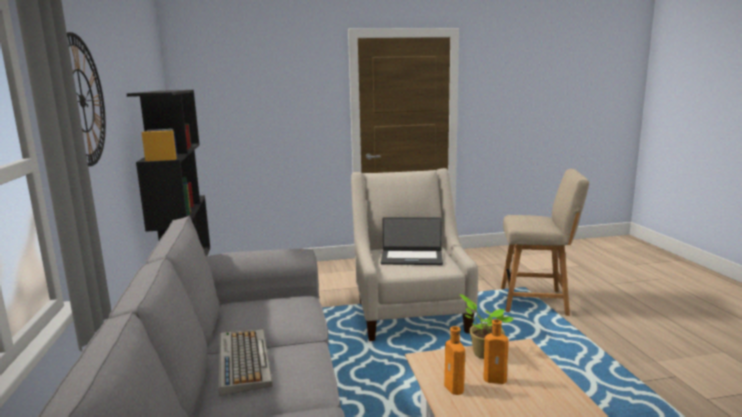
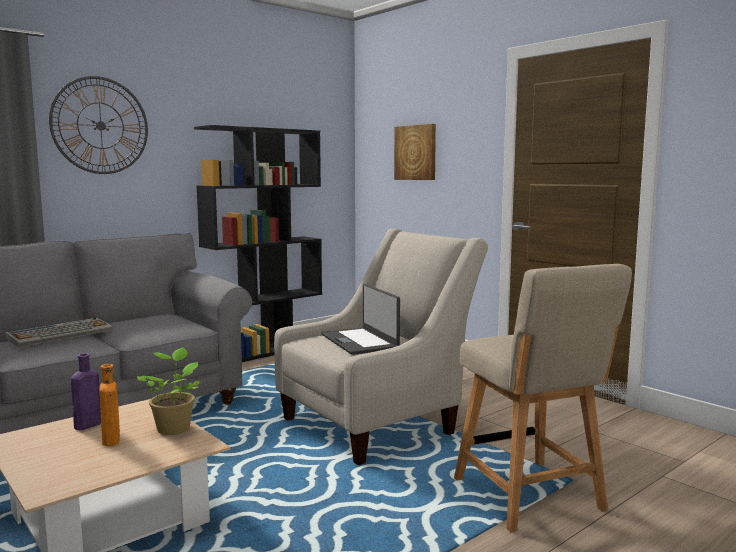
camera: 60 degrees right, 5 degrees down
(257, 106) = (416, 152): none -> picture
(455, 389) = (86, 426): orange bottle -> purple bottle

